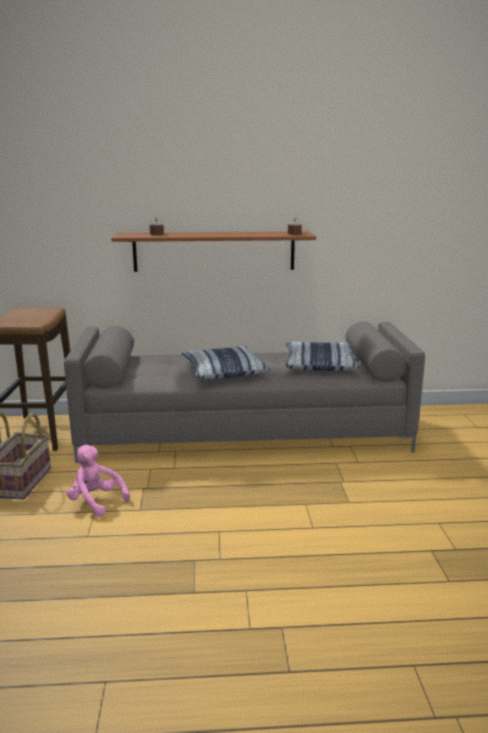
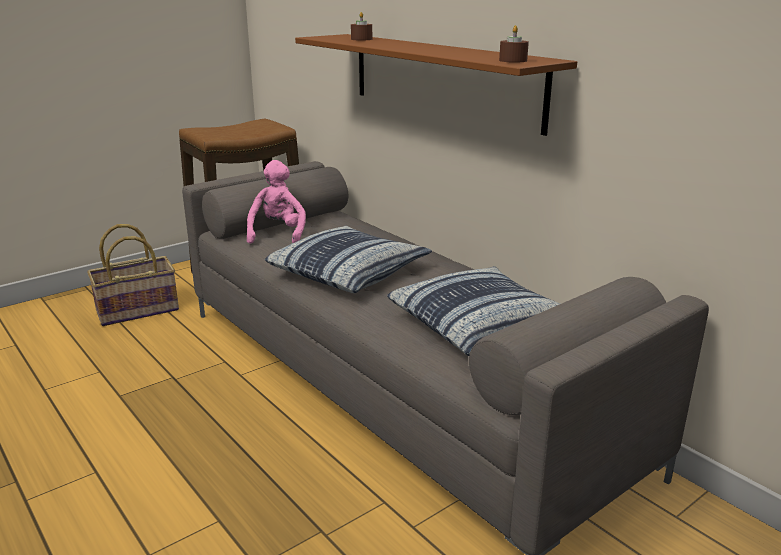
camera: 55 degrees right, 5 degrees up
(95, 502) = (120, 363): pink plush toy -> pink plush toy (276, 234)

